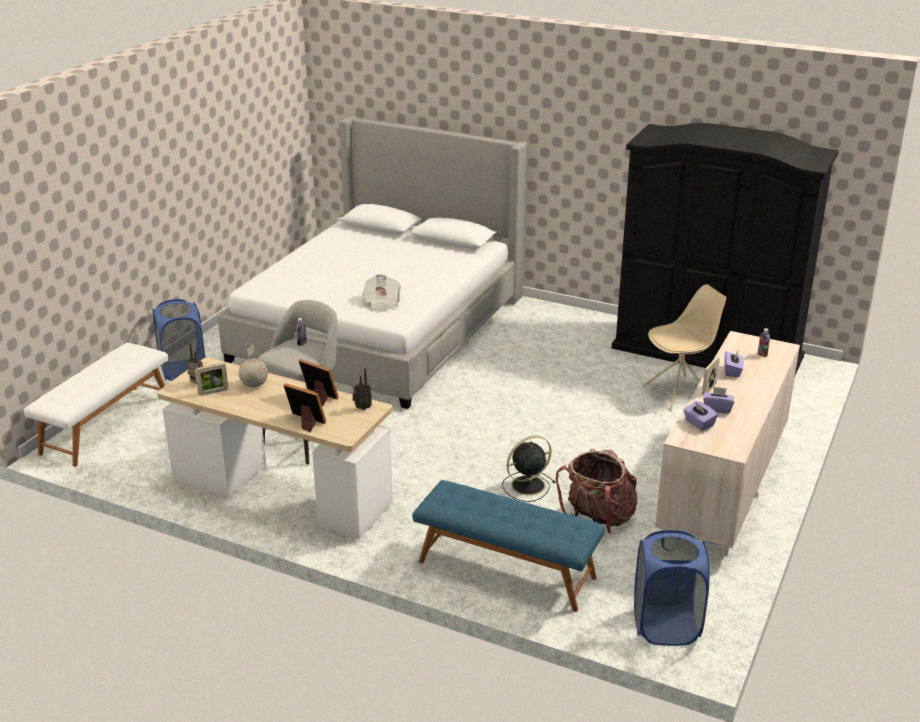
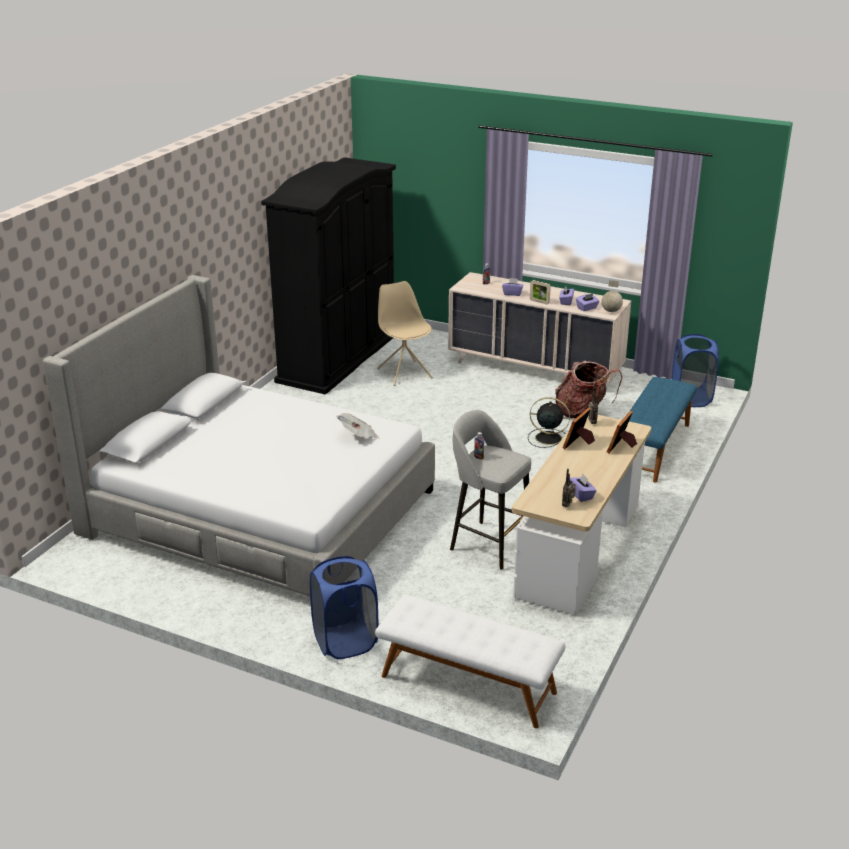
camera: 90 degrees left, 0 degrees up
(213, 392) = (581, 495): picture frame -> purple tissue box
(254, 385) = (564, 475): globe -> globe (611, 311)
(526, 486) = (547, 438): black fan -> black fan turned 135 degrees clockwise

